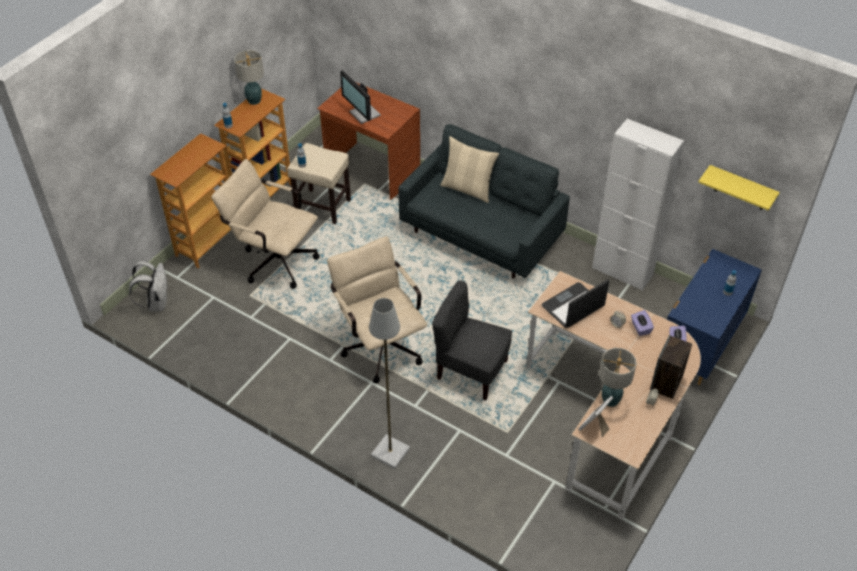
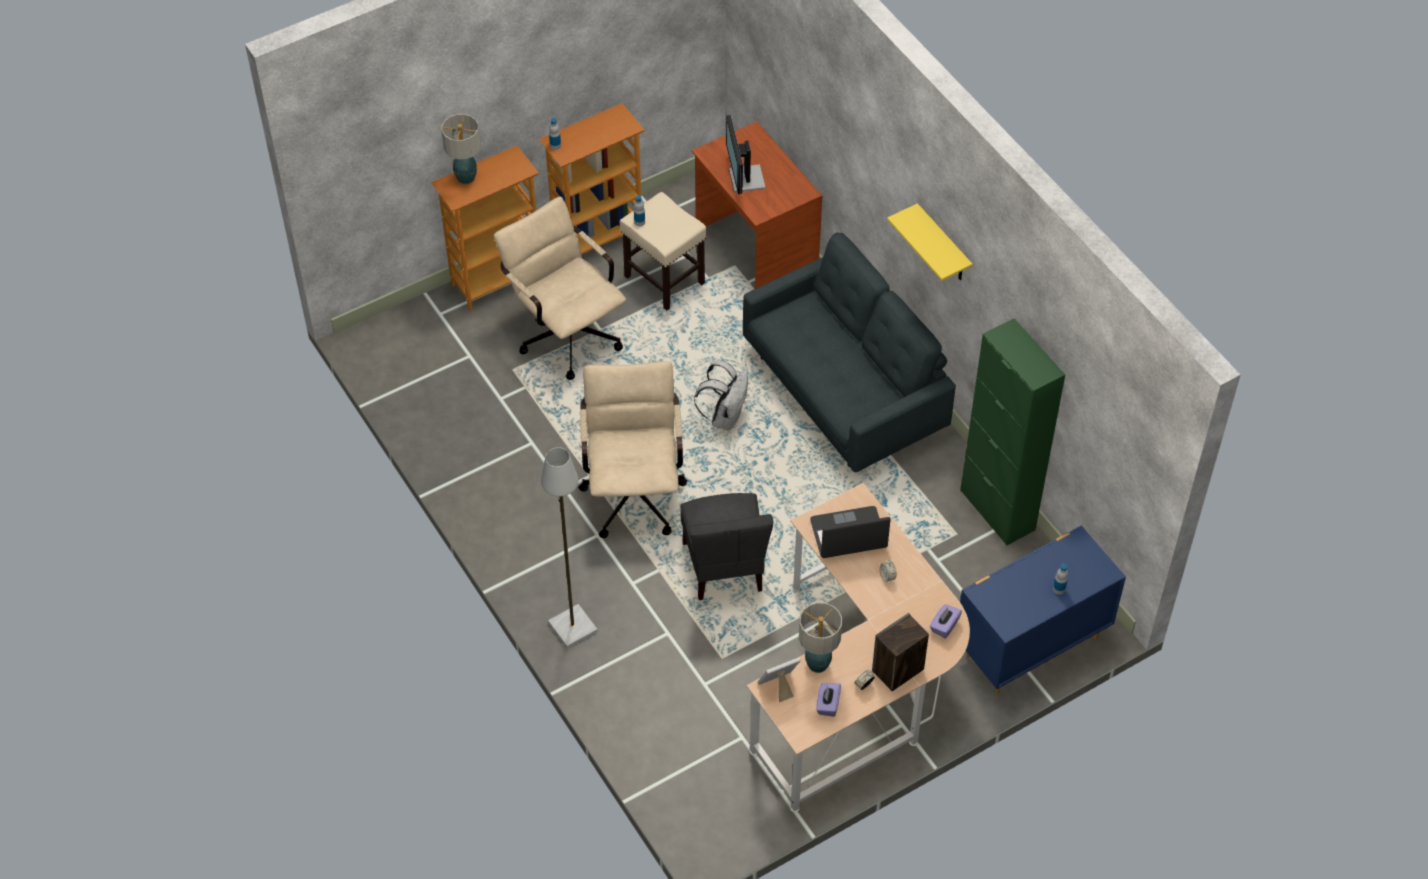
camera: 25 degrees right, 5 degrees up
(156, 303) = (400, 339): white backpack -> white backpack (725, 417)
(254, 101) = (604, 120): table lamp -> table lamp (465, 178)
(467, 189) = (837, 327): beige pillow -> none
(471, 371) = (724, 567): grey chair -> grey chair turned 150 degrees counterclockwise
(622, 271) = (997, 510): white cabinet -> green cabinet
(640, 328) = (913, 592): purple tissue box -> purple tissue box (827, 705)
(741, 188) = (1119, 463): yellow shelf -> yellow shelf (943, 245)

